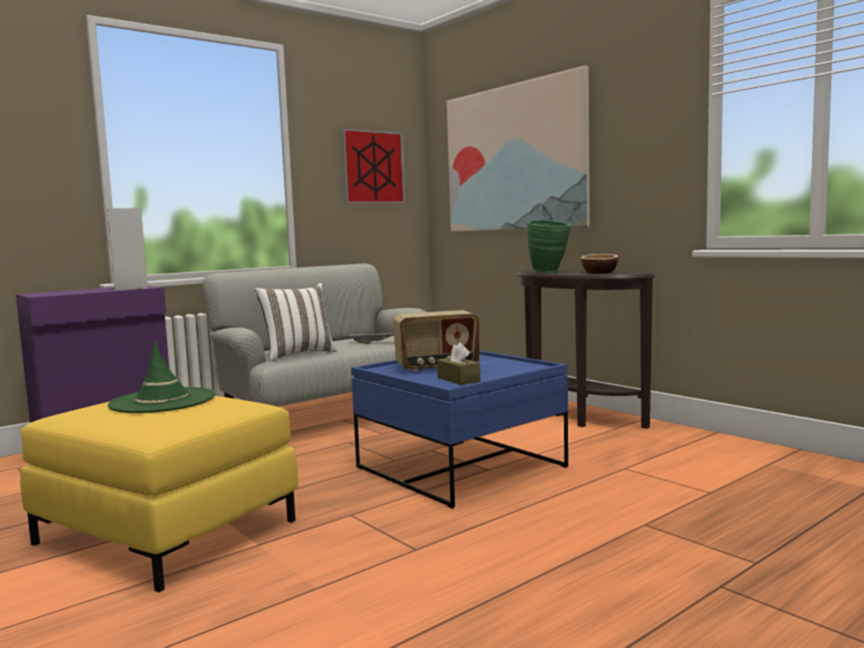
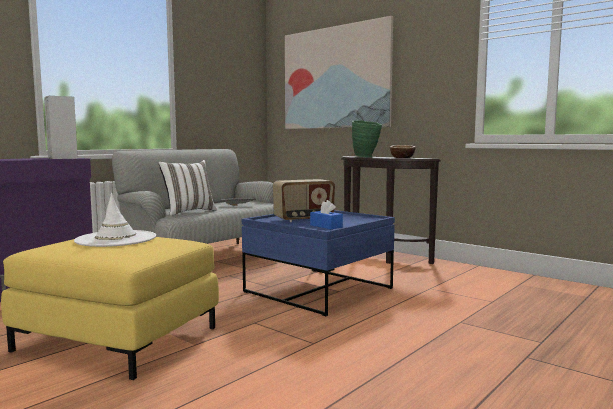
camera: 10 degrees left, 0 degrees up
(163, 401) = (116, 239): green hat -> white hat
(373, 167) = (231, 80): picture -> none
(458, 380) = (326, 226): brown tissue box -> blue tissue box

